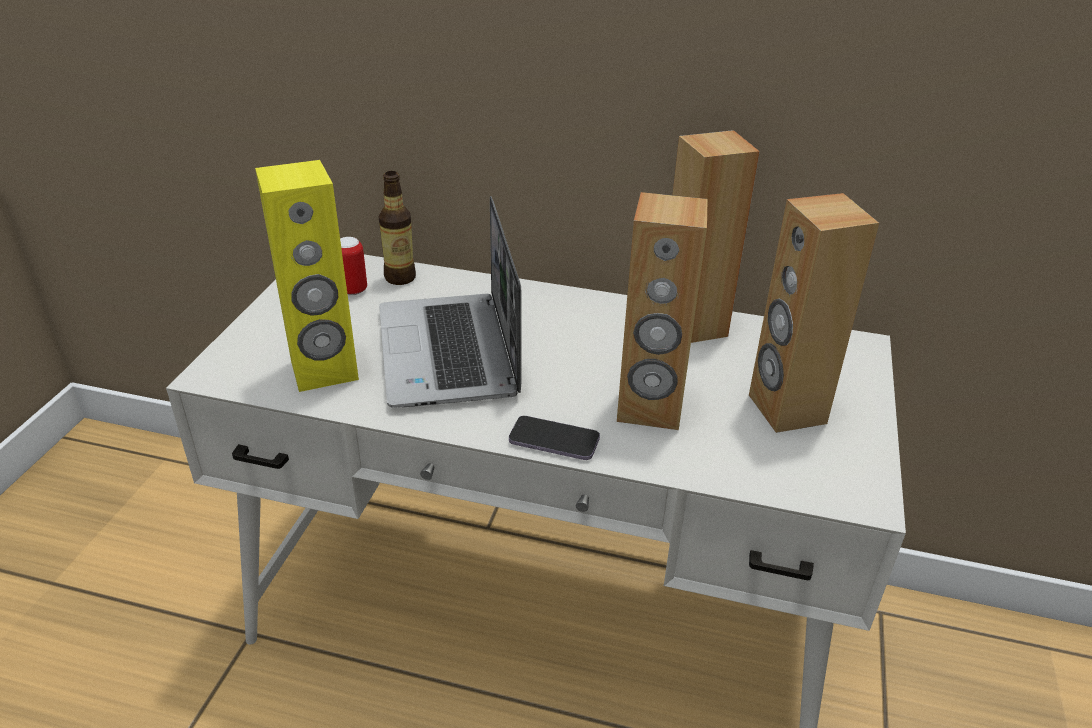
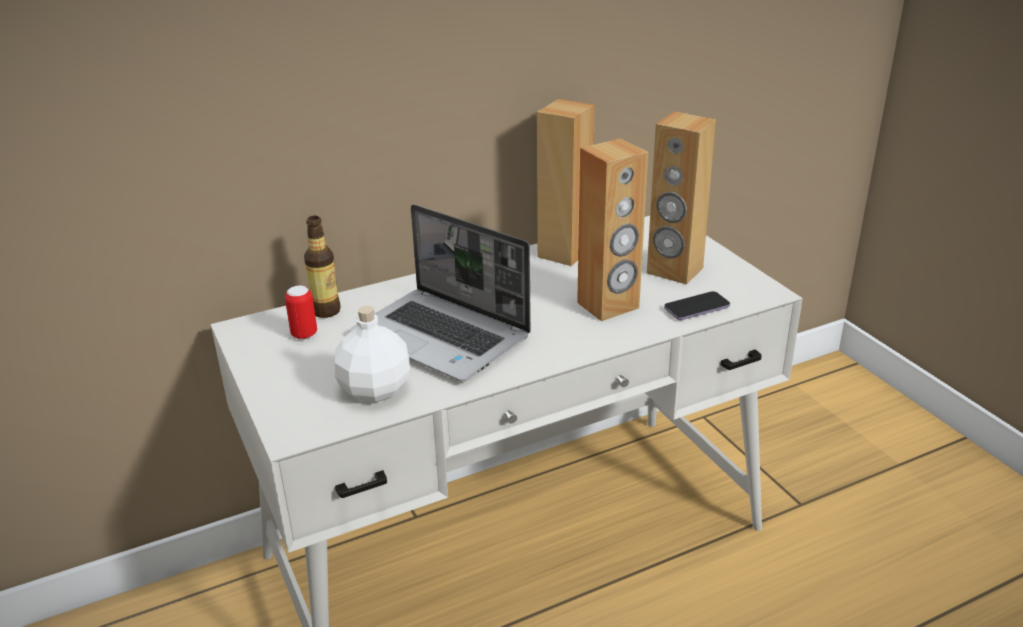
camera: 40 degrees left, 5 degrees down
(324, 371) = (375, 389): yellow speaker -> white bottle
(554, 440) = (584, 348): phone -> phone (696, 308)

